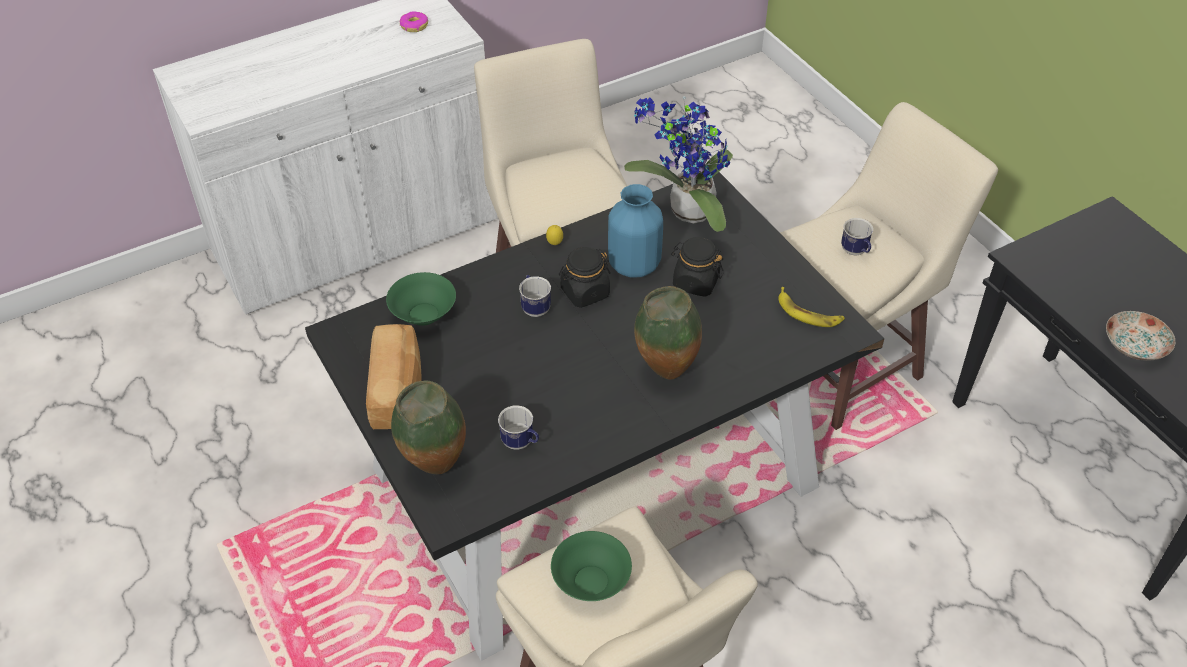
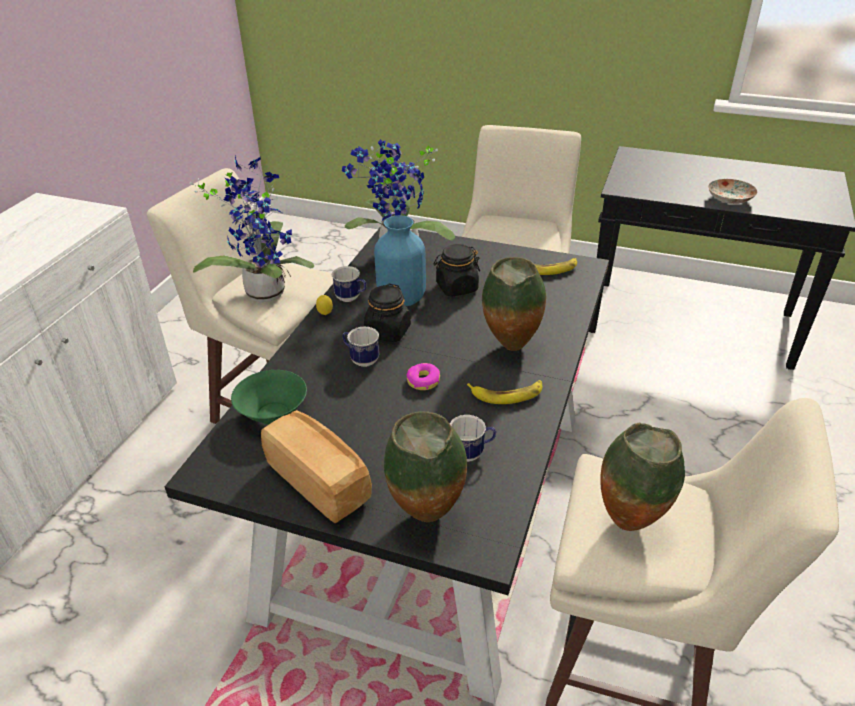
camera: 40 degrees left, 10 degrees down
(414, 26) = (48, 220): donut -> donut (423, 381)
(554, 184) = (265, 290): none -> potted plant
(592, 580) = (629, 521): green bowl -> vase
(608, 413) = (507, 394): none -> banana
(856, 252) = (517, 236): mug -> mug (351, 298)

